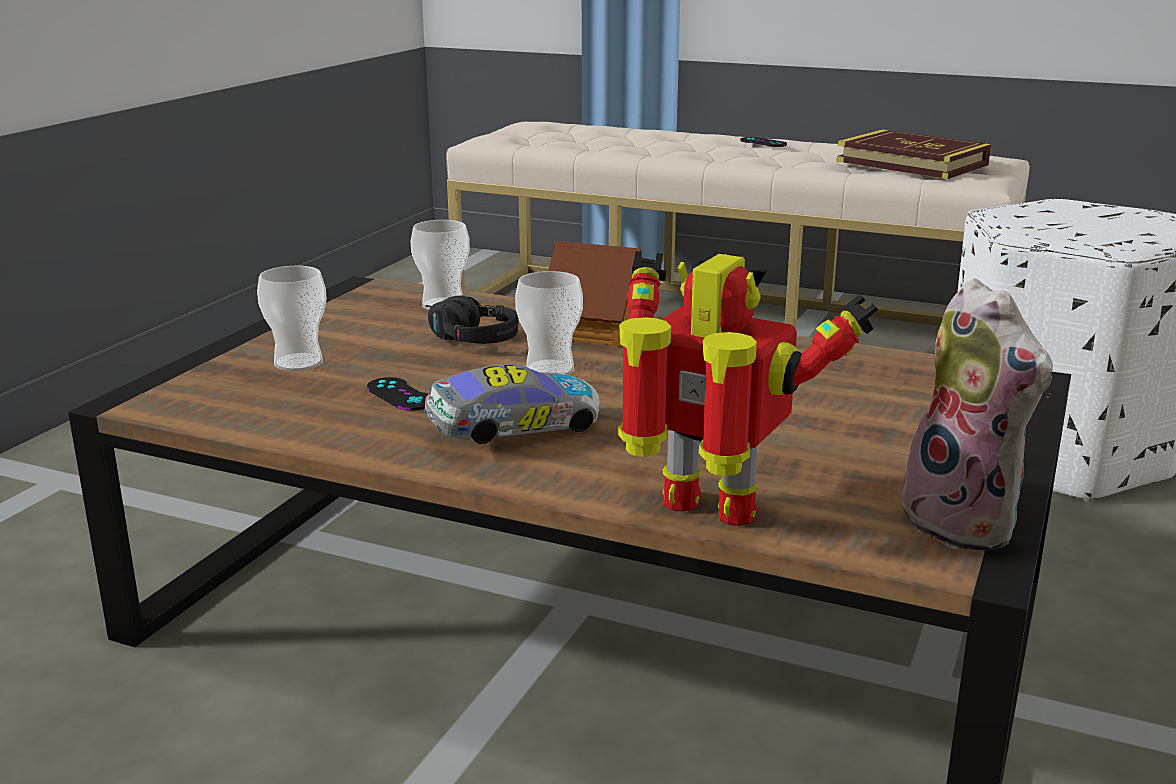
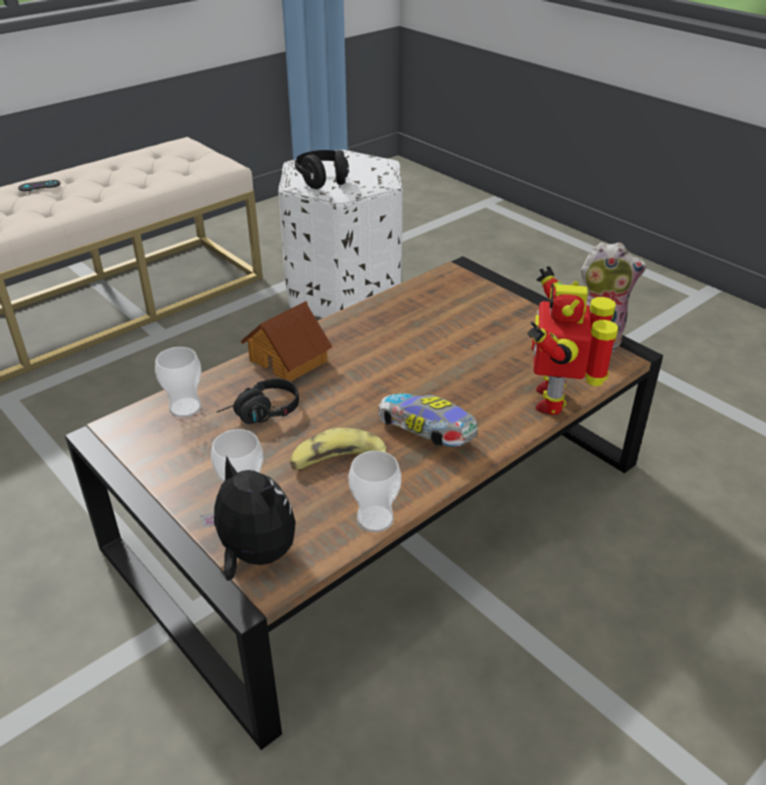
camera: 65 degrees left, 15 degrees up
(196, 389) = (254, 555): none -> plush toy
(400, 395) = (338, 462): black game controller -> banana
(513, 434) = (427, 433): toy car -> toy car turned 45 degrees counterclockwise
(550, 370) = (342, 395): cup -> cup (375, 519)
(710, 513) = (554, 399): toy robot -> toy robot turned 45 degrees counterclockwise
(912, 163) = (162, 165): book -> none
(1035, 219) = (323, 181): none -> black headphones

